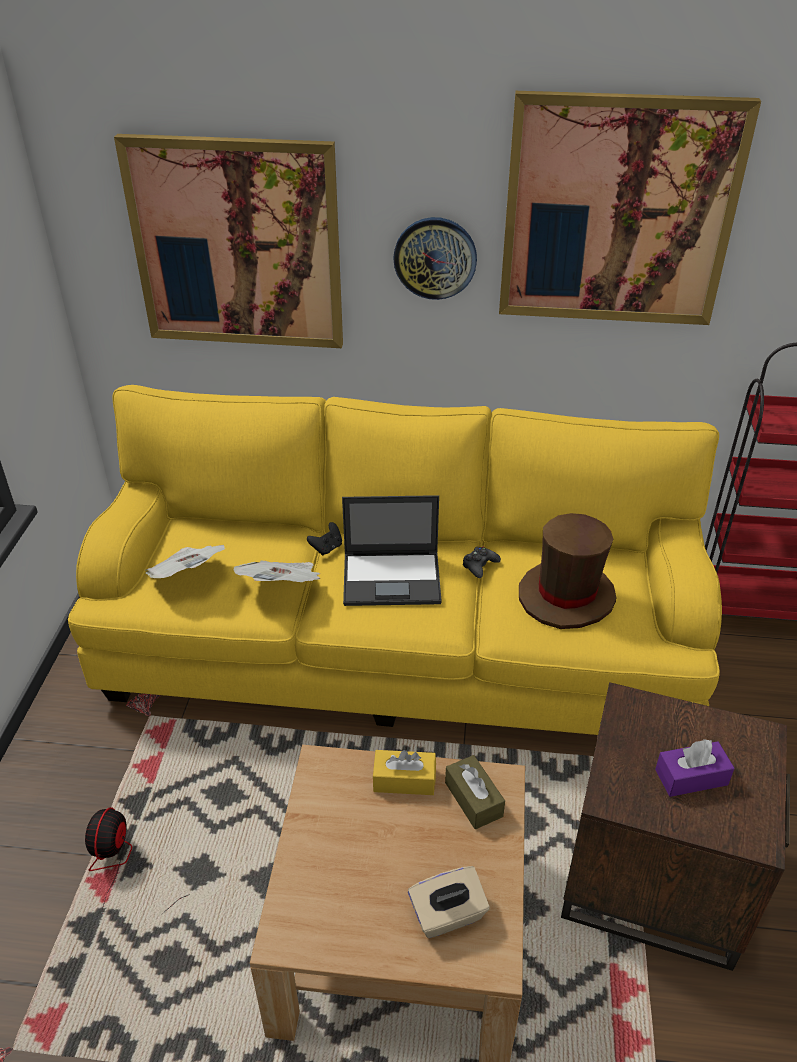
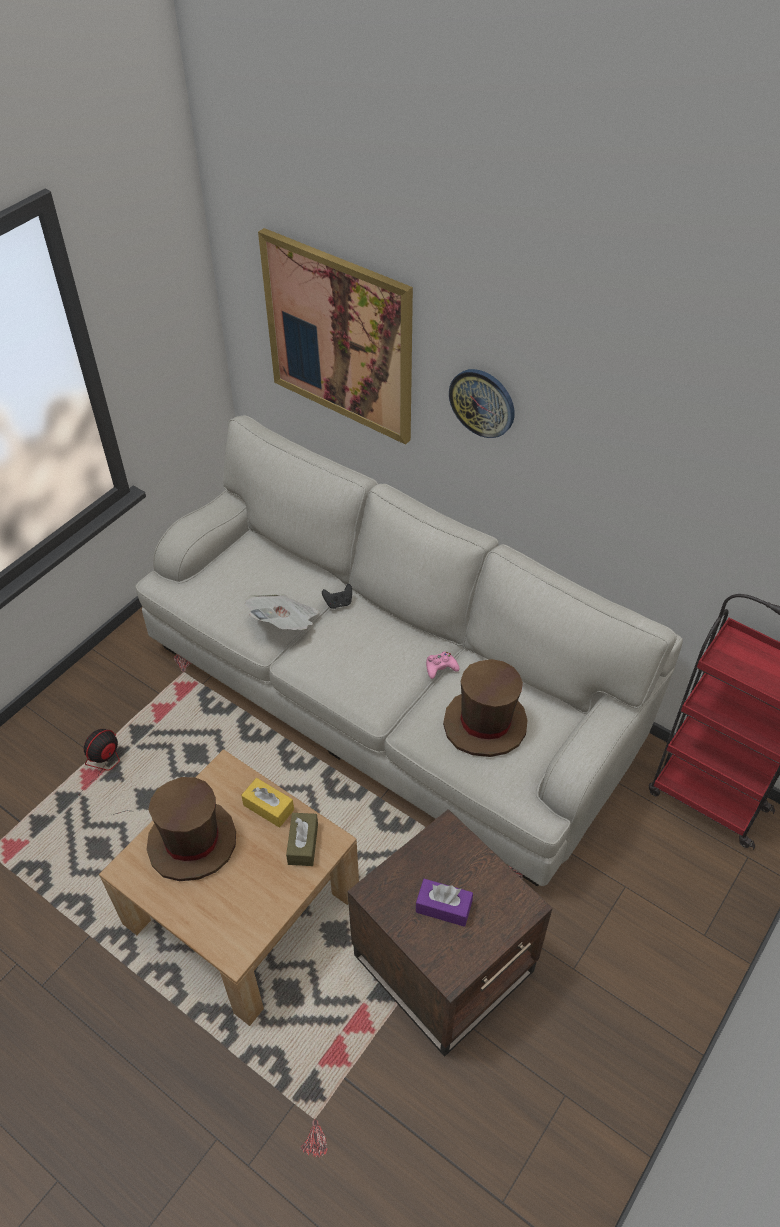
camera: 30 degrees right, 10 degrees up
(188, 576) = (228, 585): newspaper -> none
(344, 862) = (192, 842): none -> brown hat
(393, 578) = (366, 650): laptop -> none
(398, 643) = (390, 694): yellow sofa -> white sofa
(448, 915) = (229, 910): beige tissue box -> none
(479, 565) = (440, 667): black game controller -> pink game controller
(617, 212) = (629, 423): picture -> none

